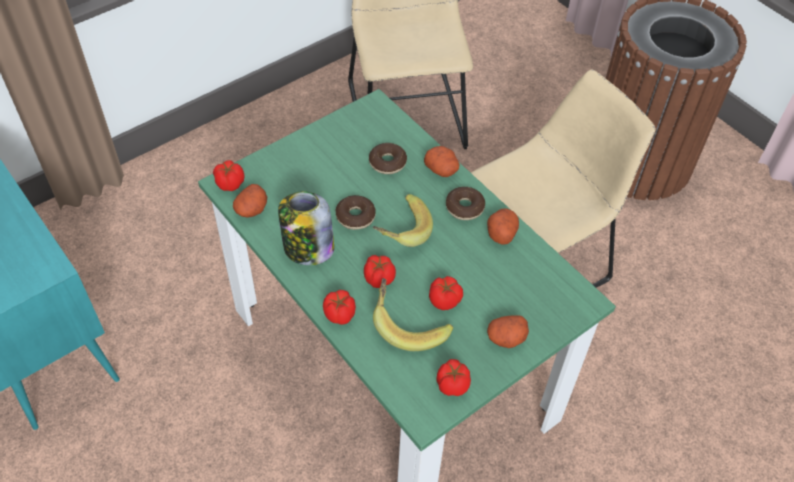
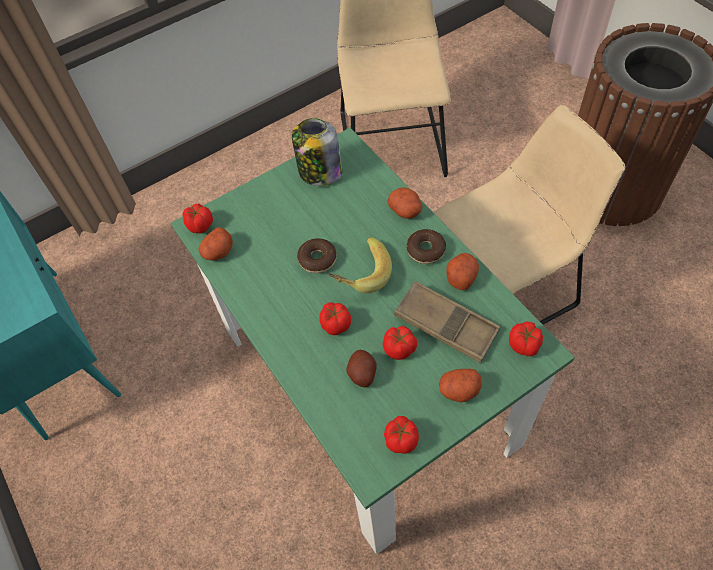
camera: 10 degrees right, 5 degrees up
(307, 248) = (268, 292): jar -> jar (319, 172)
(340, 315) = (294, 362): tomato -> tomato (524, 345)
(387, 163) = (353, 204): donut -> none
(409, 324) = (362, 373): banana -> potato
(489, 278) = (446, 325): none -> brown tray

